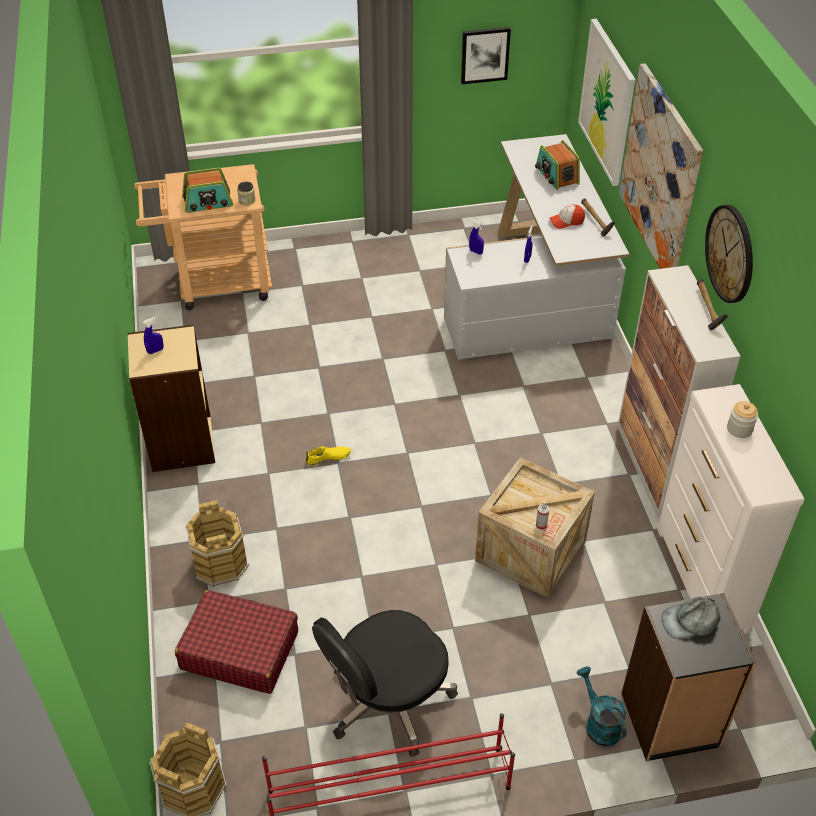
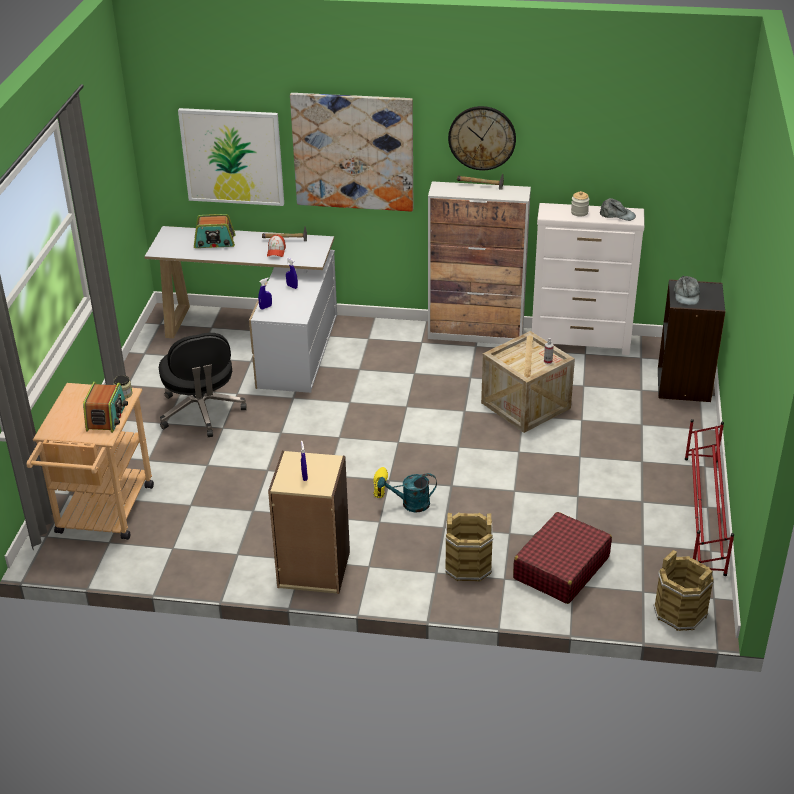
camera: 70 degrees left, 10 degrees down
(387, 701) = (633, 500): black office chair -> black office chair (201, 412)
(485, 55) = (110, 191): picture -> none
(598, 723) = (678, 413): turquoise watering can -> turquoise watering can (410, 504)
(761, 471) = (617, 215): none -> grey cap

